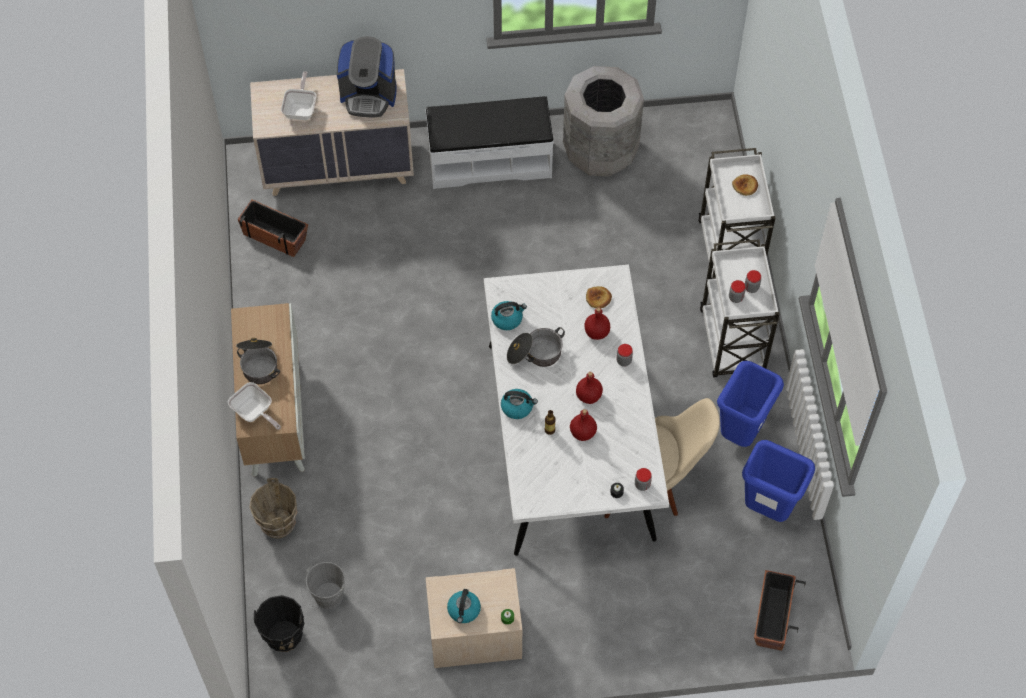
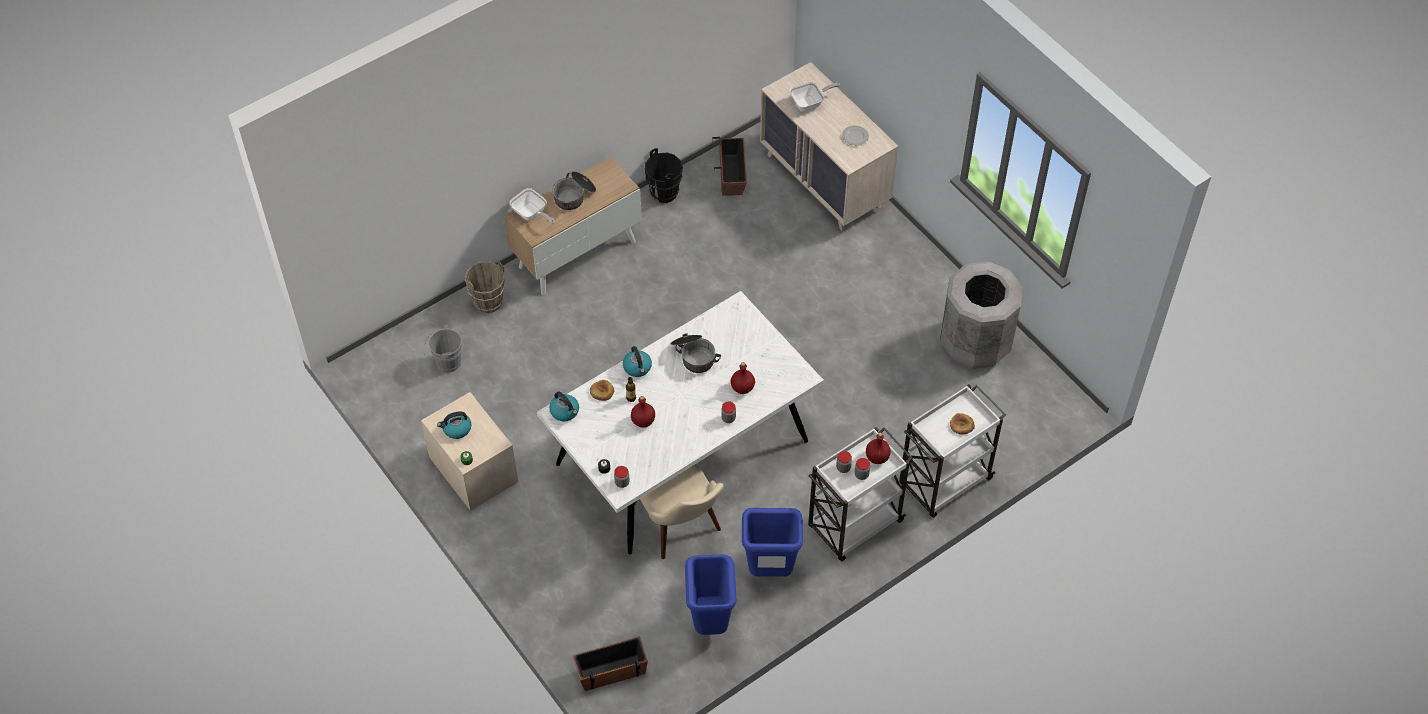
camera: 60 degrees right, 5 degrees down
(254, 413) = (531, 214): frying pan -> frying pan turned 60 degrees counterclockwise
(284, 636) = (400, 352): black bucket -> black bucket (664, 192)
(369, 95) = (855, 137): coffee machine -> plate
(489, 161) = (905, 274): white bench -> none
(507, 319) = (713, 323): kettle -> kettle (565, 411)
(588, 395) = (679, 409): red bottle -> red bottle (877, 457)
(598, 298) = (775, 374): bread -> bread (602, 391)

